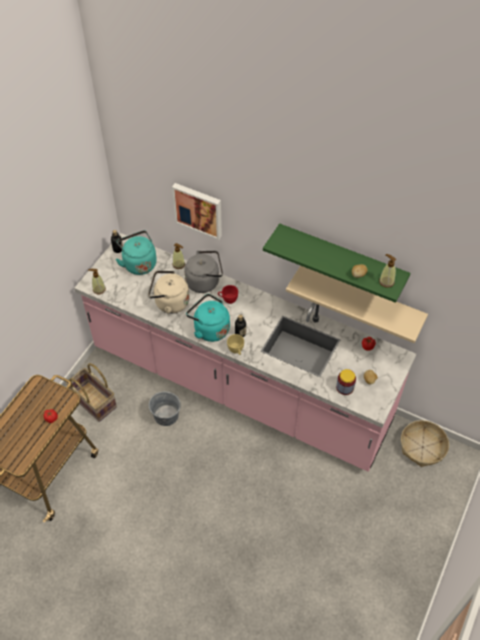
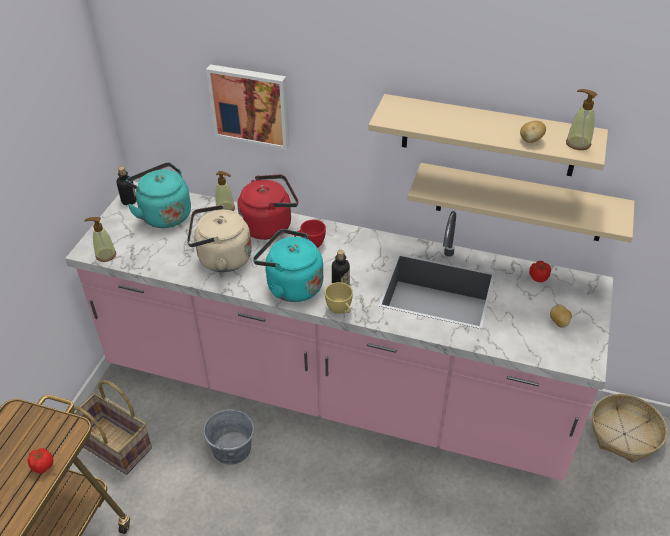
camera: 10 degrees left, 10 degrees down
(205, 282) = (269, 225): grey kettle -> red kettle
(341, 259) = (488, 136): green shelf -> beige shelf
(345, 387) = (525, 338): jar -> none

